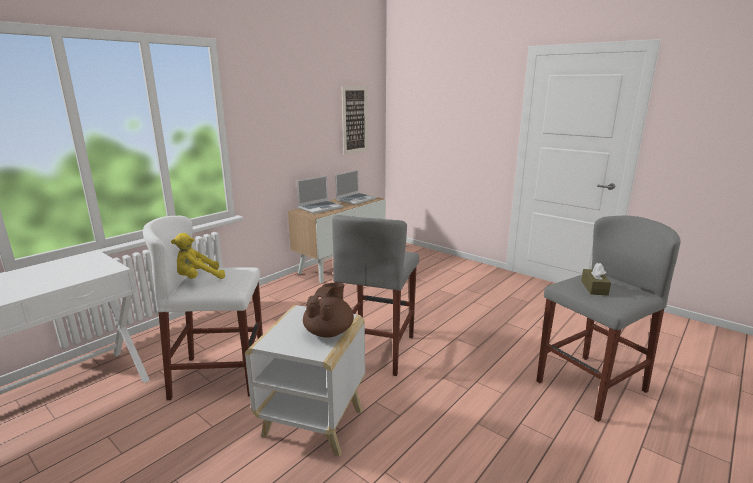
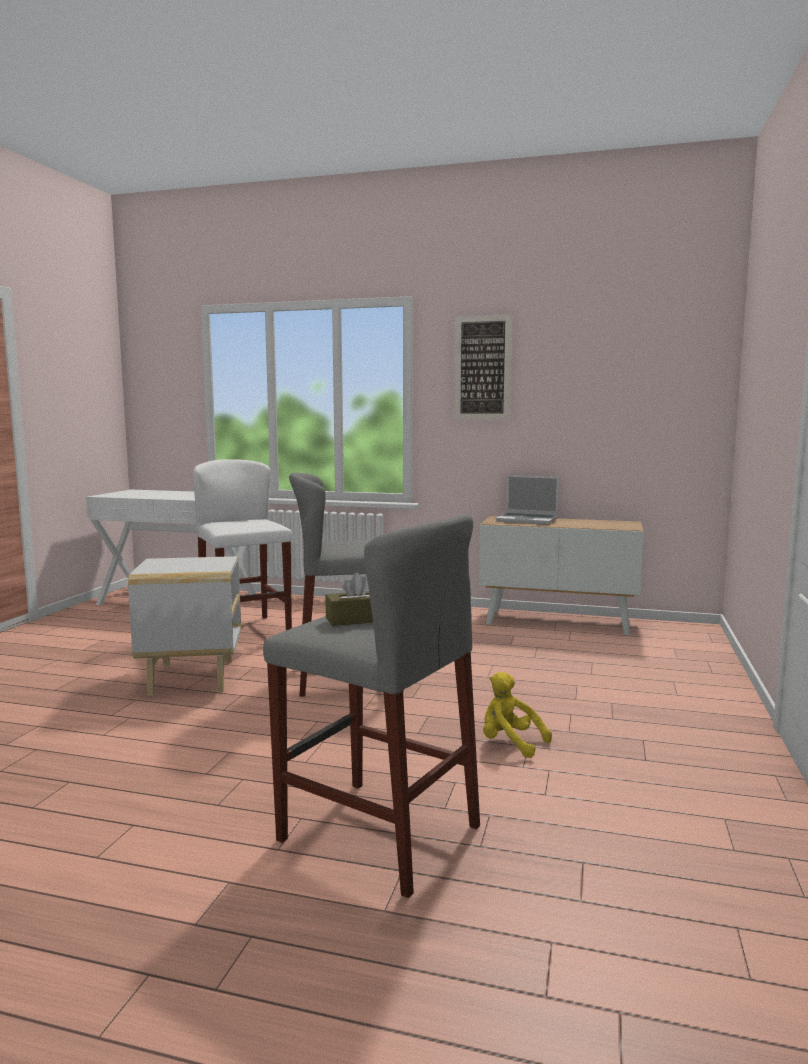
camera: 65 degrees right, 10 degrees down
(198, 279) = (238, 520): yellow plush toy -> yellow plush toy (510, 743)
(329, 331) = (186, 568): brown teapot -> none
(354, 120) = (646, 398): picture -> picture (482, 368)
(356, 199) = (602, 524): laptop -> none

